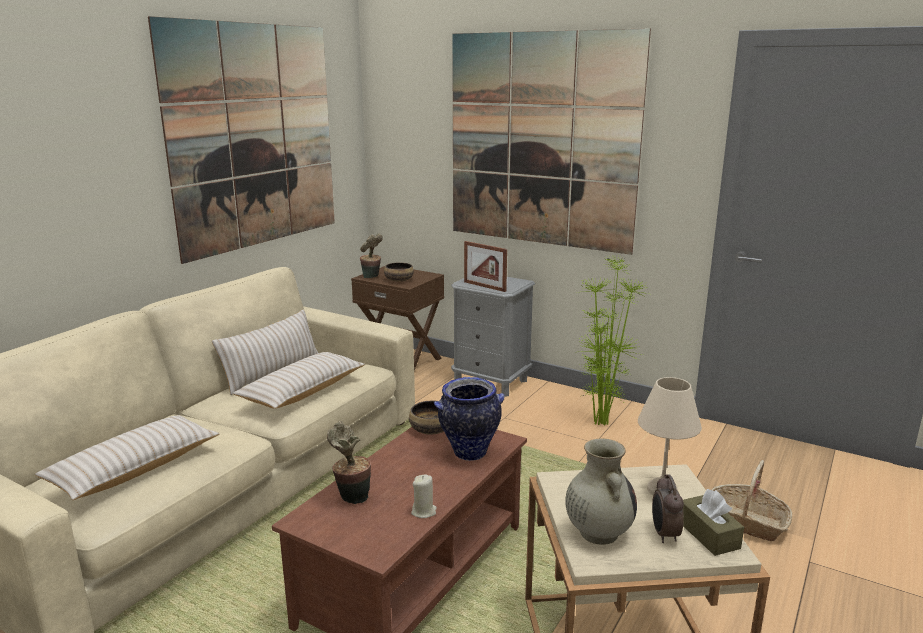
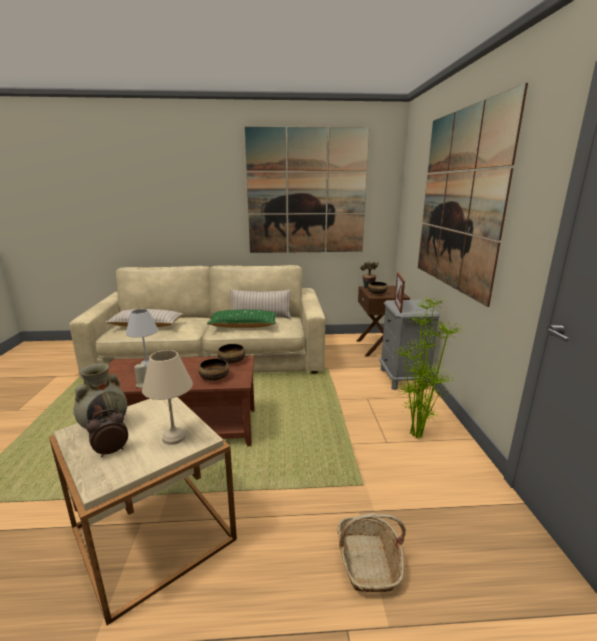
camera: 55 degrees right, 0 degrees up
(302, 391) = (243, 326): beige pillow -> green pillow
(351, 497) = (146, 365): potted plant -> white table lamp
(469, 453) = (214, 377): vase -> bowl
(708, 535) = (117, 470): brown tissue box -> none

